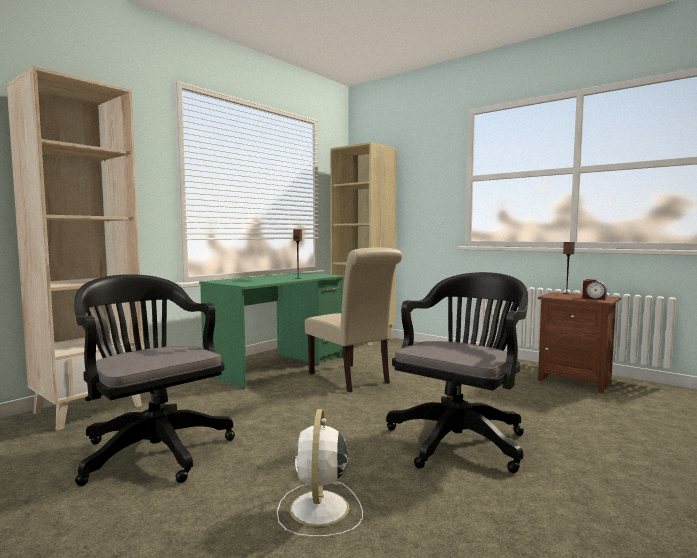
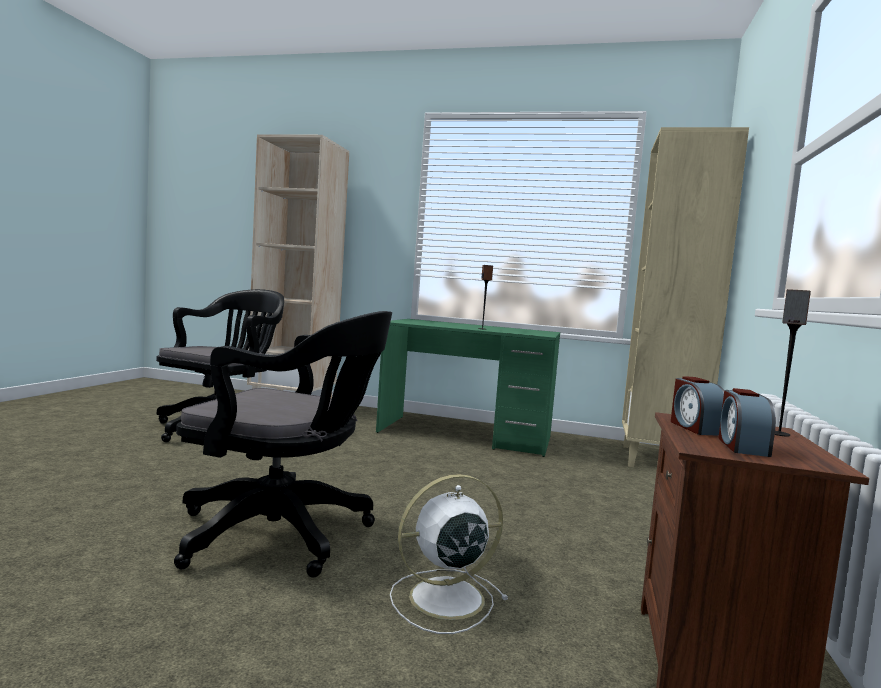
camera: 65 degrees right, 0 degrees up
(319, 510) = (110, 483): white fan -> white fan (443, 599)
(352, 379) = (456, 468): beige chair -> none
(567, 297) = (695, 428): none -> alarm clock

